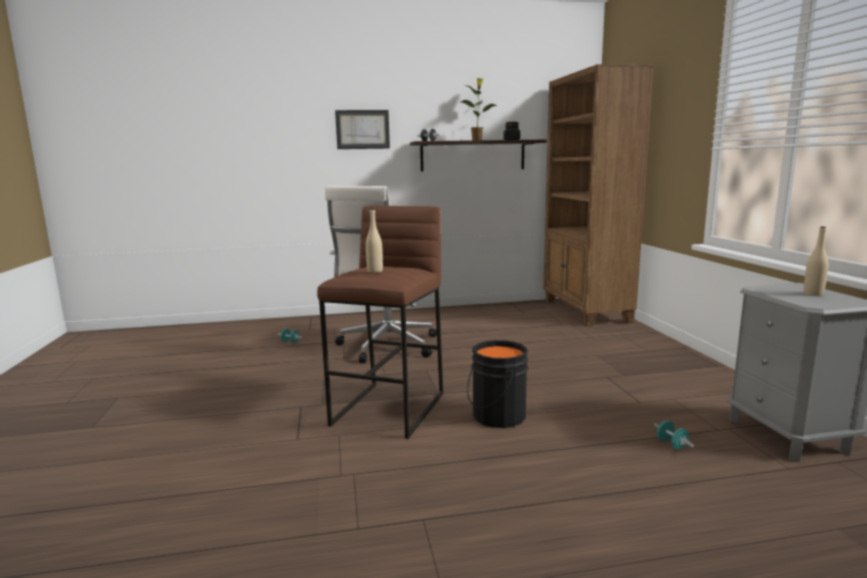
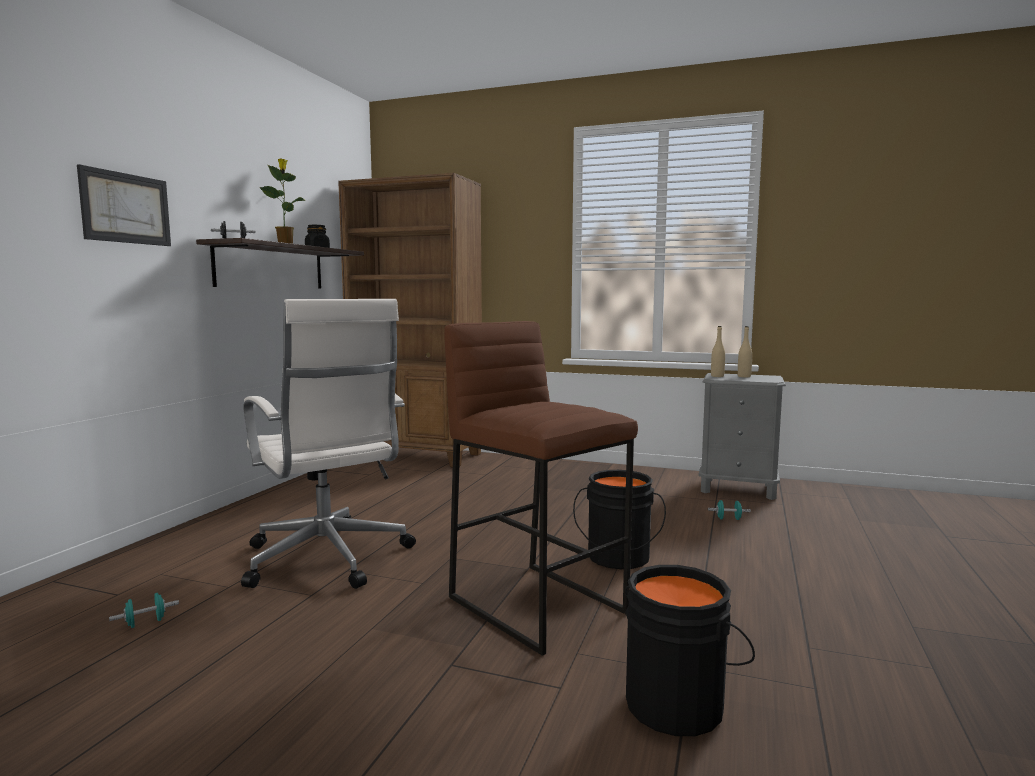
camera: 60 degrees left, 5 degrees down
(302, 477) = (677, 703): none -> black bucket
(375, 271) = (563, 407): beige bottle -> beige bottle (717, 376)

